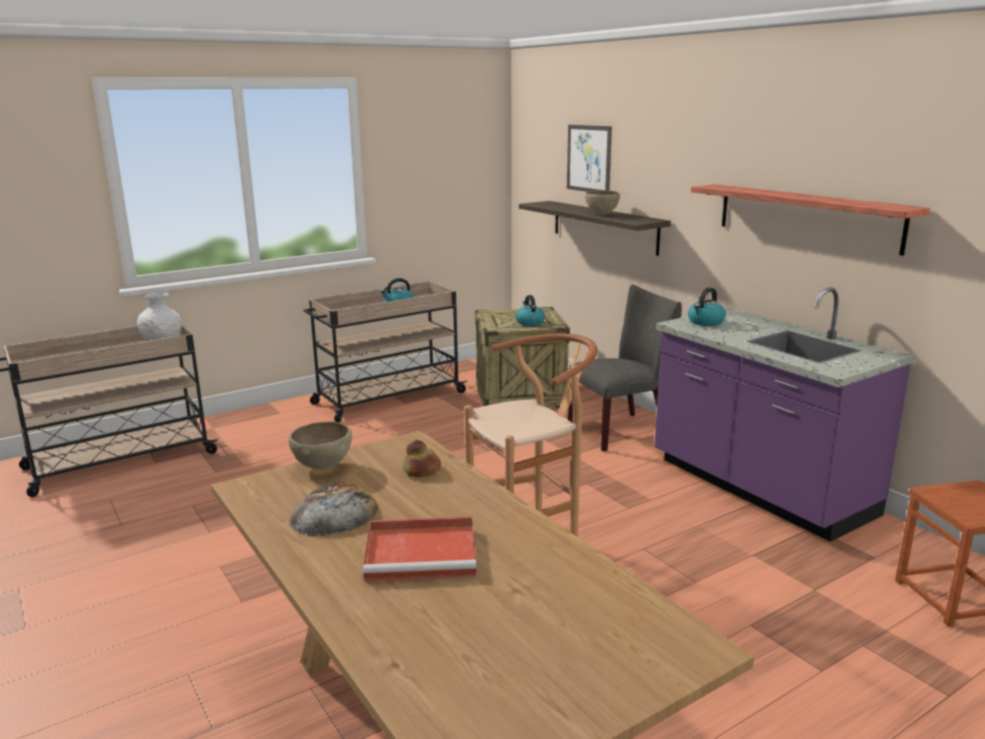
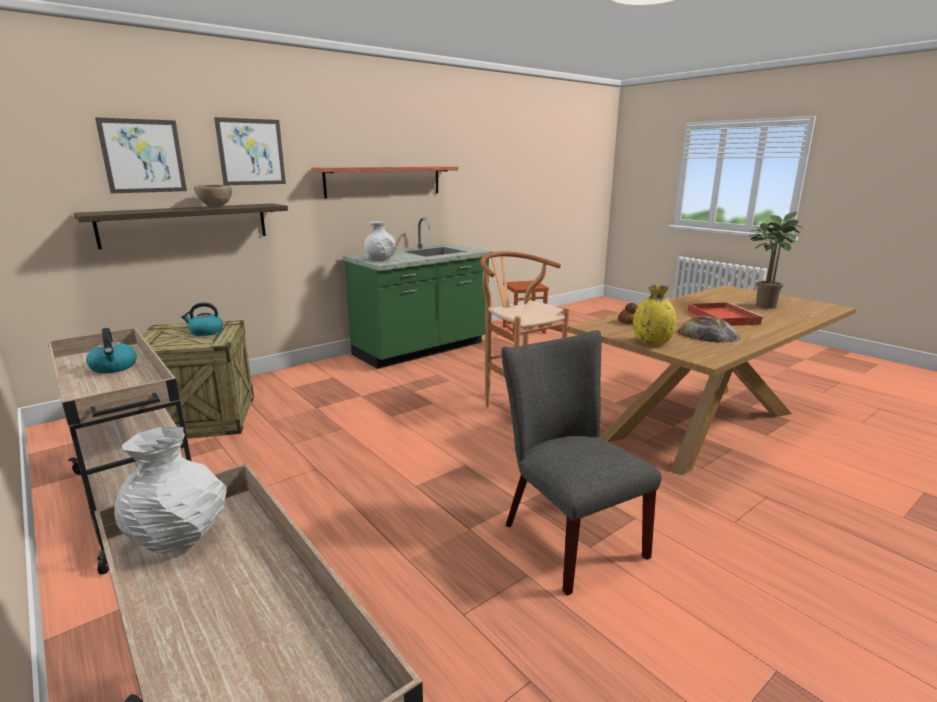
camera: 95 degrees left, 0 degrees up
(323, 467) = (651, 342): brown bowl -> yellow vase
(506, 638) = (763, 305): none -> potted plant
(623, 430) = (317, 378): grey chair -> grey chair (566, 536)
(661, 160) = (251, 152): none -> picture
(705, 322) = (381, 259): kettle -> white vase
(759, 488) = (422, 349): purple counter -> green counter

